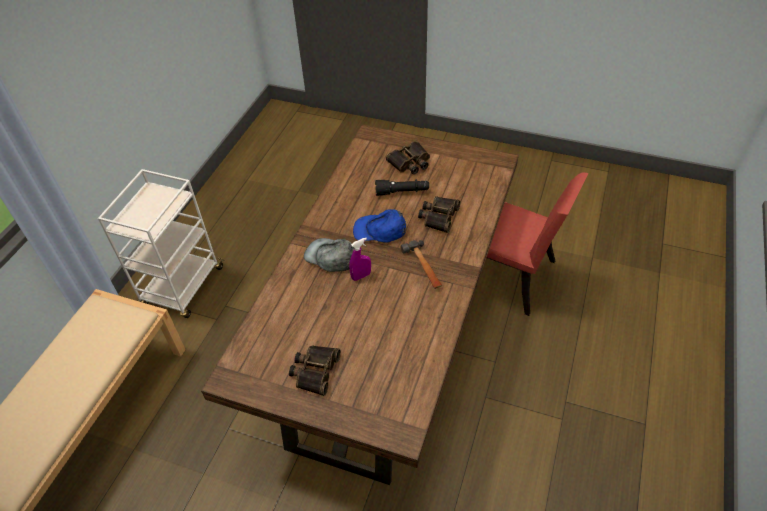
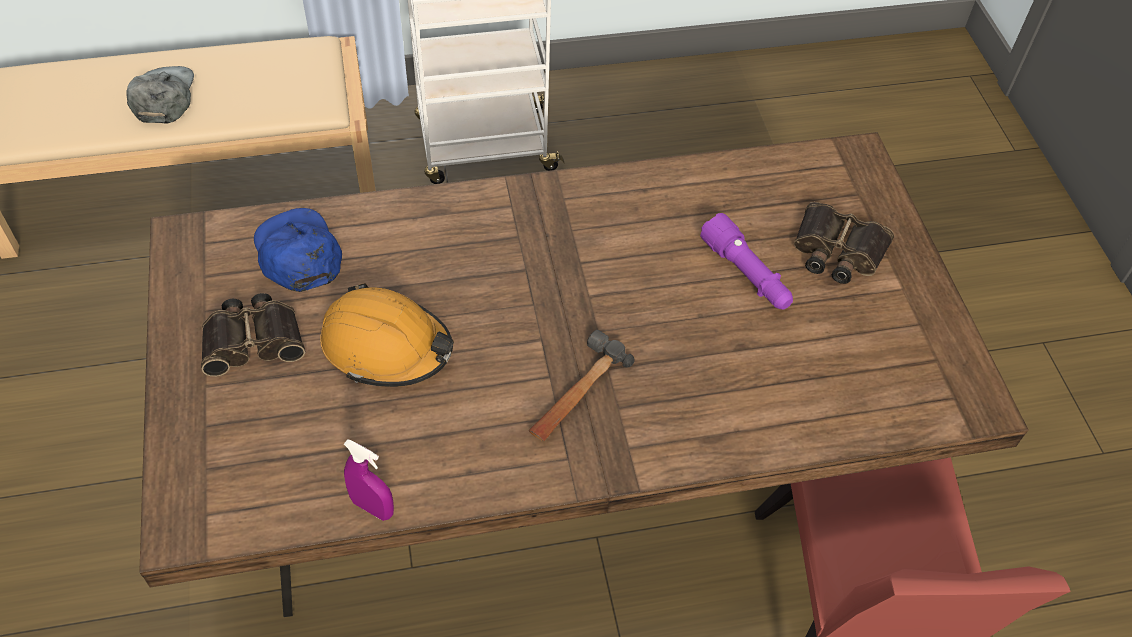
camera: 55 degrees right, 5 degrees up
(331, 257) = (509, 245): grey cap -> grey cap (162, 97)
(355, 321) = (387, 347): none -> orange hard hat
(361, 276) = (493, 308): purple spray bottle -> purple spray bottle (373, 507)
(380, 230) = (622, 285): blue cap -> blue cap (298, 253)
(402, 192) = (746, 274): black flashlight -> purple flashlight
(438, 216) = (726, 361): binoculars -> none

